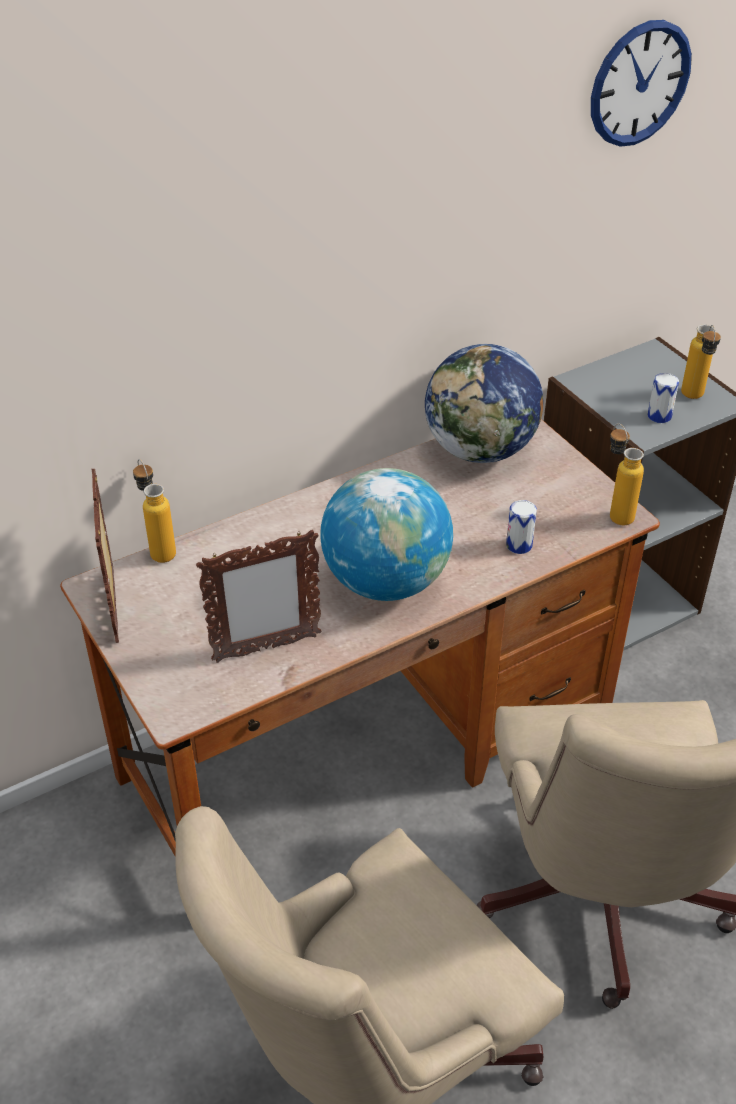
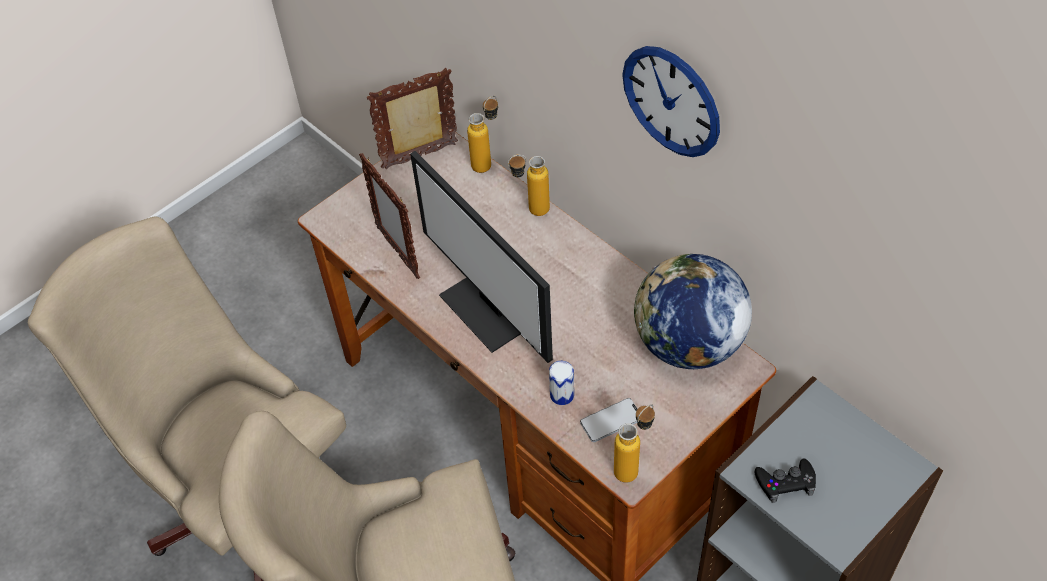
camera: 80 degrees right, 10 degrees up
(386, 581) = (489, 309): globe -> monitor
(559, 517) = (611, 421): none -> phone
(639, 83) = (950, 216): wall clock -> wall clock (671, 101)
(659, 416) = (785, 483): can -> black game controller
(694, 399) = (832, 514): bottle -> bottle (530, 211)

